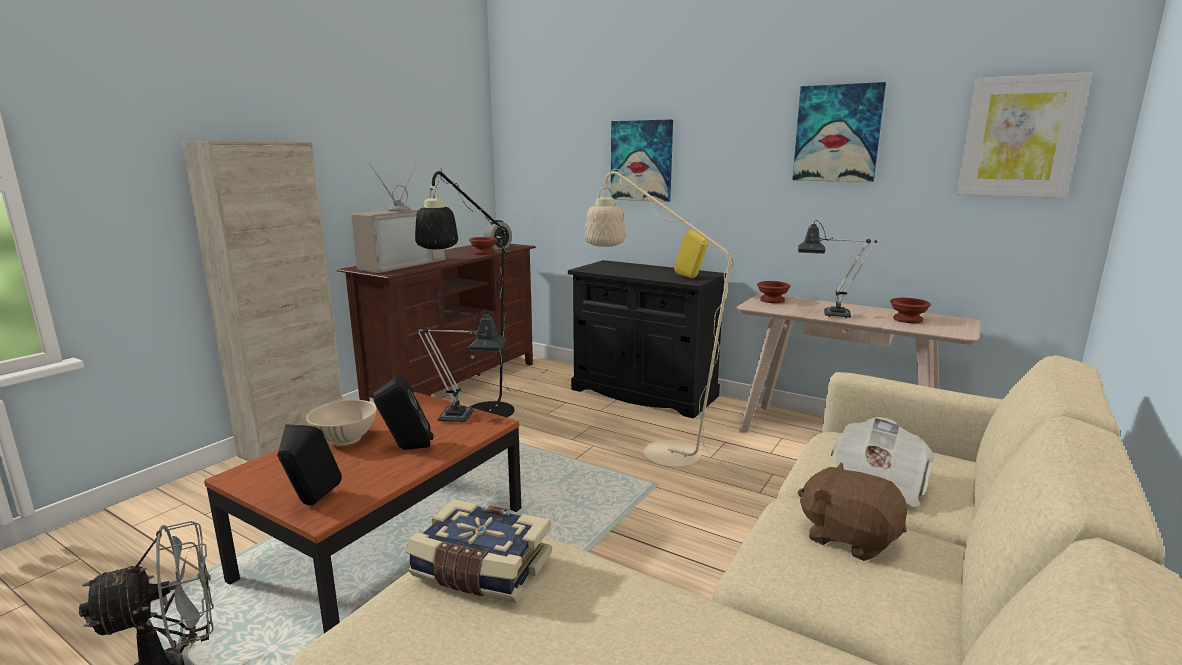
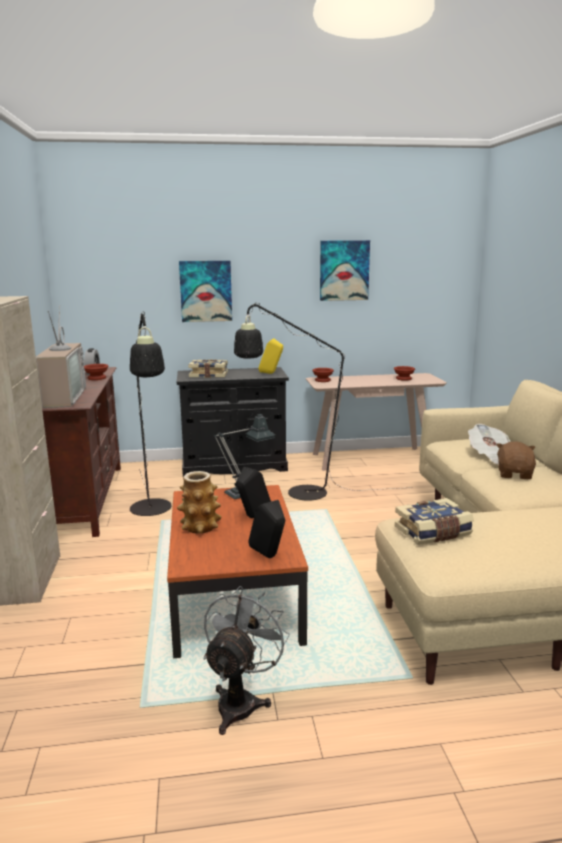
camera: 40 degrees left, 0 degrees up
(345, 438) = (200, 527): beige bowl -> vase
(618, 269) = (209, 375): none -> book
(657, 449) = (296, 493): beige floor lamp -> black floor lamp
(829, 314) = (366, 382): table lamp -> none
(848, 537) = (515, 474): brown plush toy -> brown plush toy turned 105 degrees clockwise
(1019, 137) = (436, 272): picture -> none

